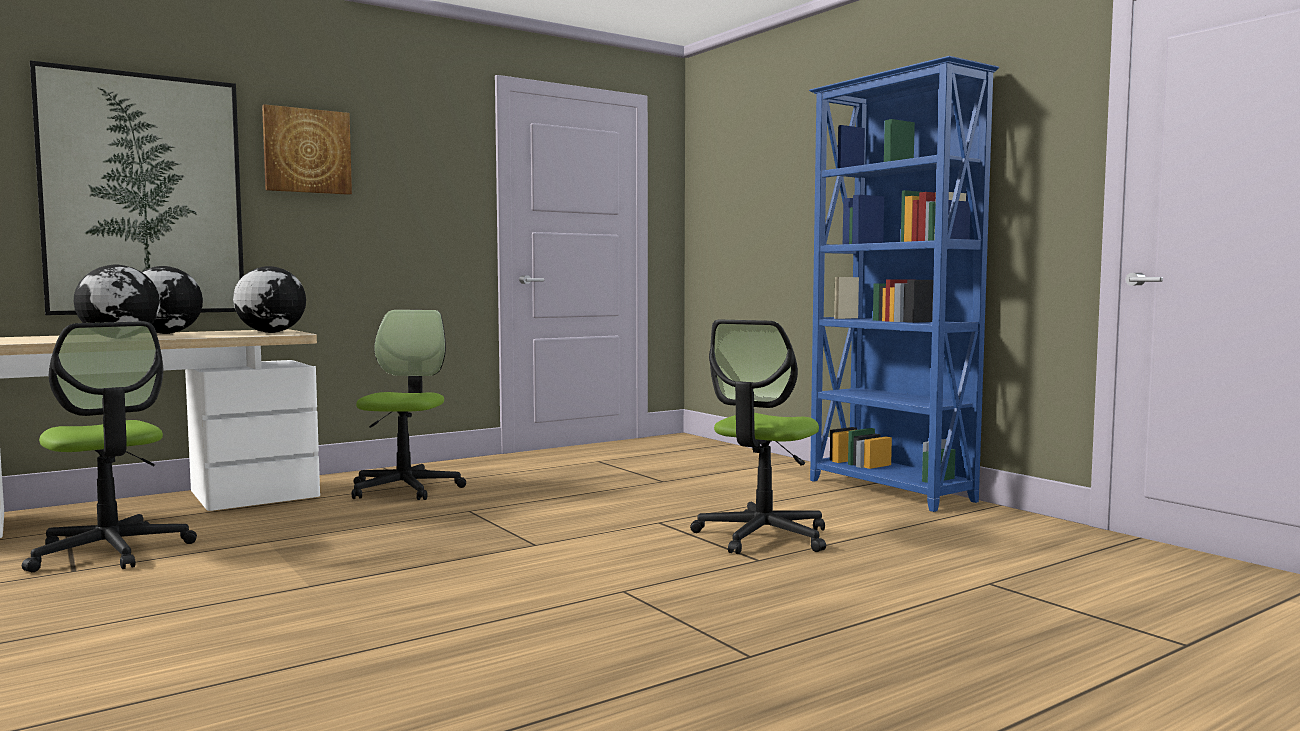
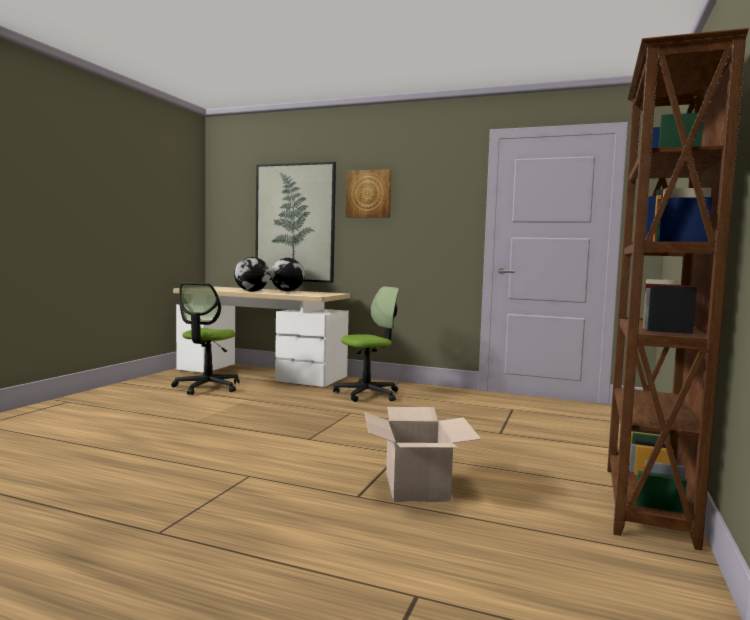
camera: 55 degrees right, 0 degrees up
(271, 332) = (318, 294): globe -> none
(762, 537) = (415, 486): office chair -> cardboard box
(890, 491) = (645, 504): blue bookcase -> brown bookcase

